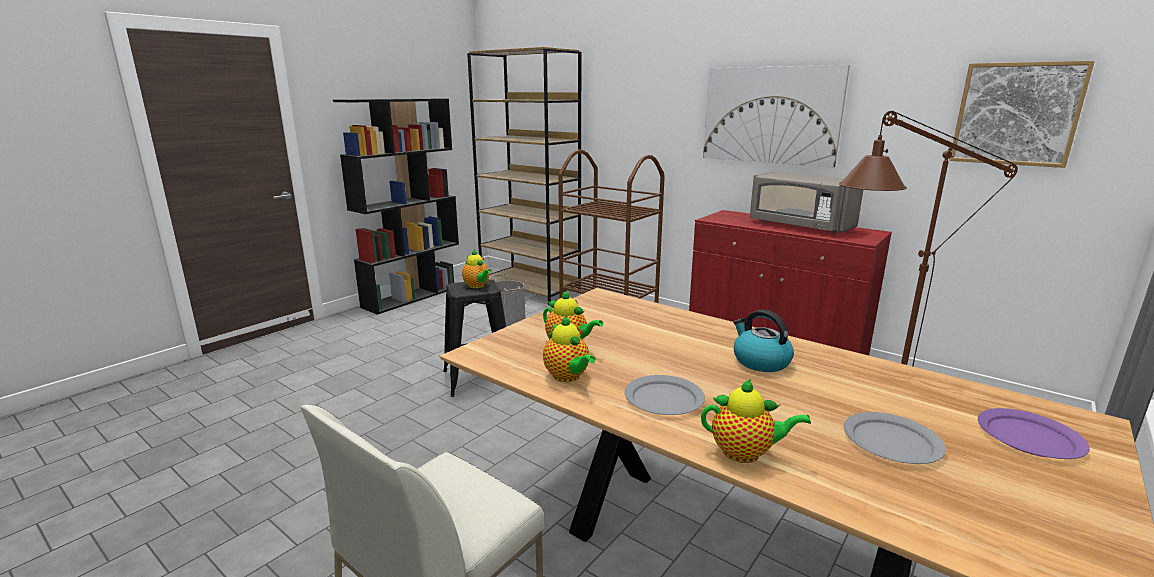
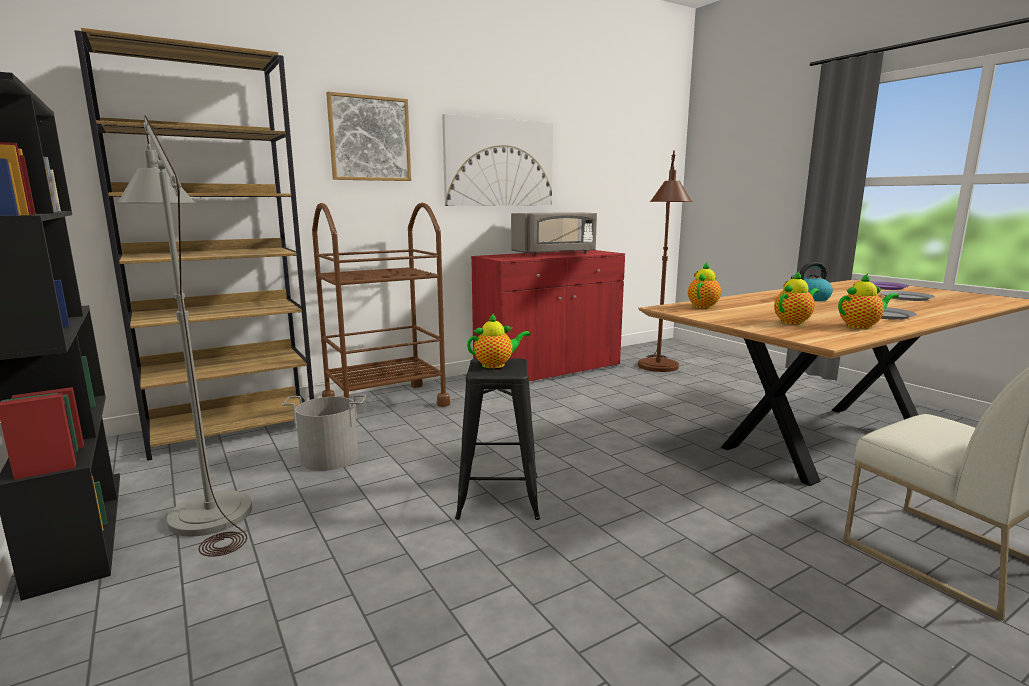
camera: 70 degrees left, 5 degrees down
(439, 311) = (207, 505): none -> grey floor lamp
(745, 453) = (944, 312): teapot -> teapot (703, 306)
(1016, 114) = (633, 163): picture -> picture (369, 139)

